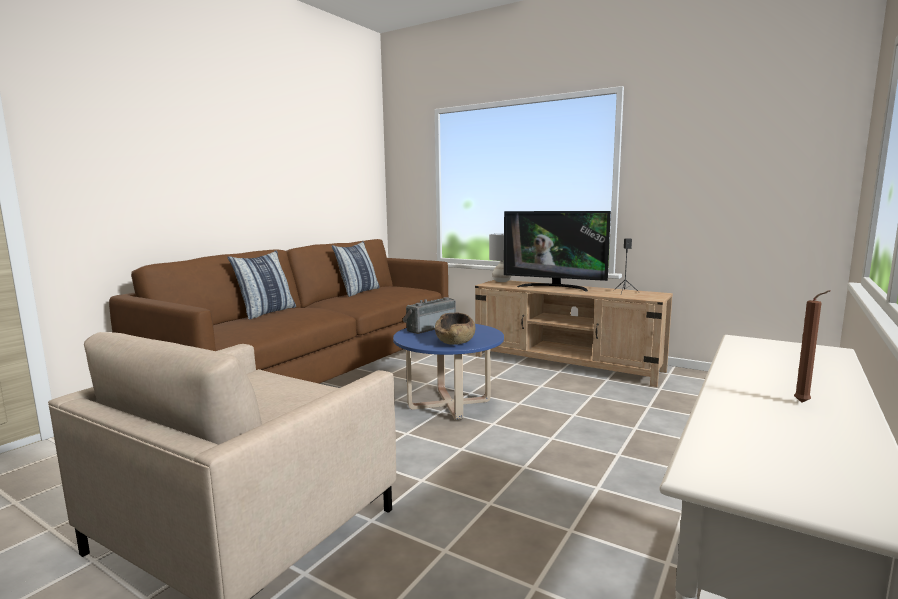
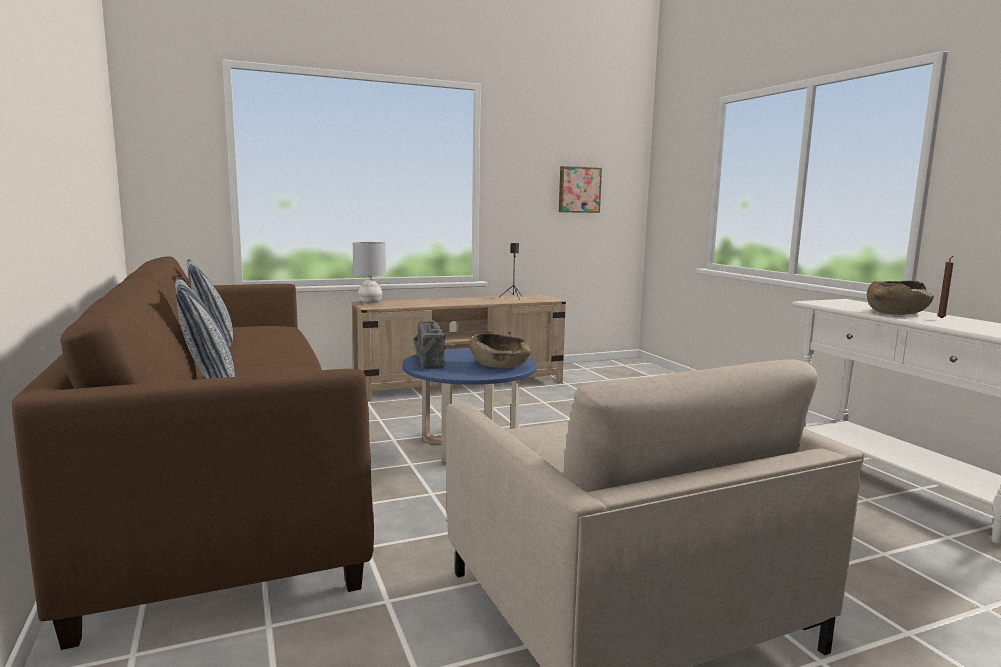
camera: 55 degrees left, 0 degrees up
(554, 287) = (444, 301): television -> none
(742, 181) = (579, 189): none -> picture
(779, 377) = (896, 312): none -> brown bowl

